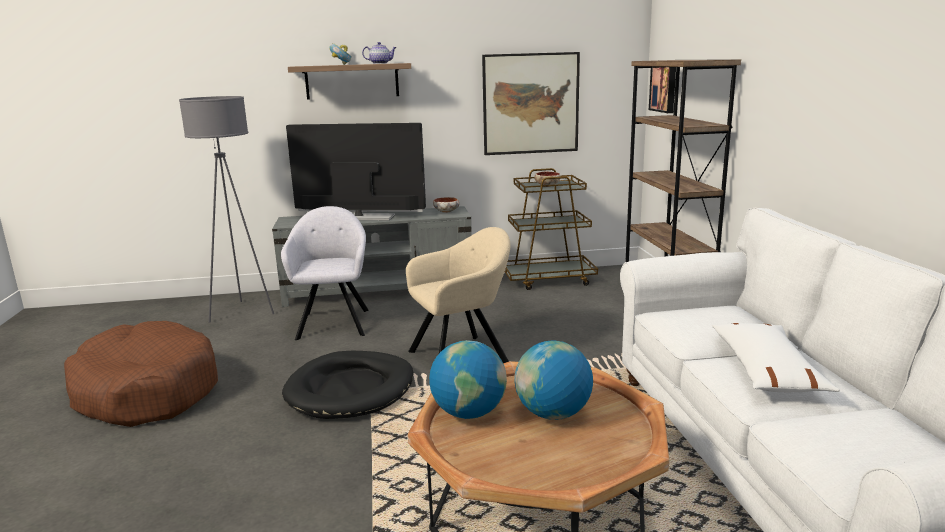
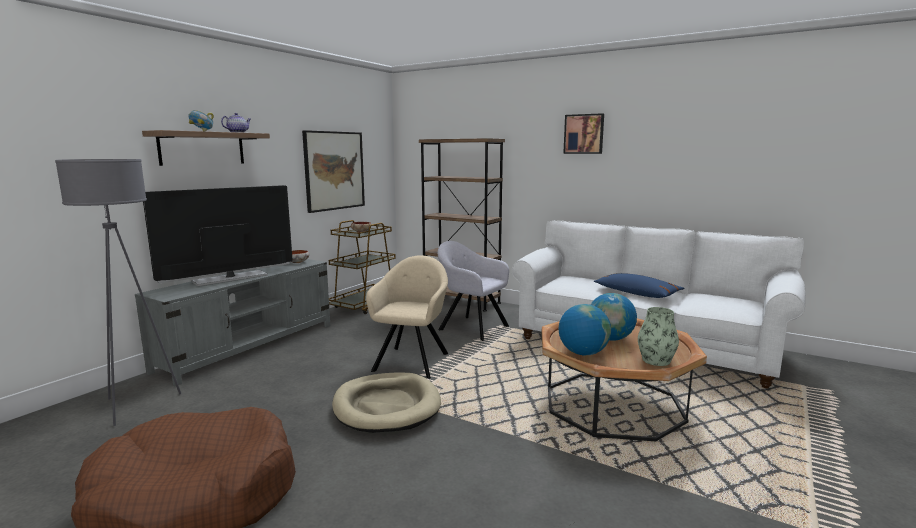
camera: 50 degrees left, 5 degrees down
(334, 322) = (262, 378): grey armchair -> grey armchair (471, 327)
(351, 389) = (386, 406): black dog bed -> beige dog bed
(519, 467) = (656, 360): none -> vase
(664, 87) = (418, 159): picture -> picture (584, 134)
(766, 370) = (636, 293): white pillow -> blue pillow

